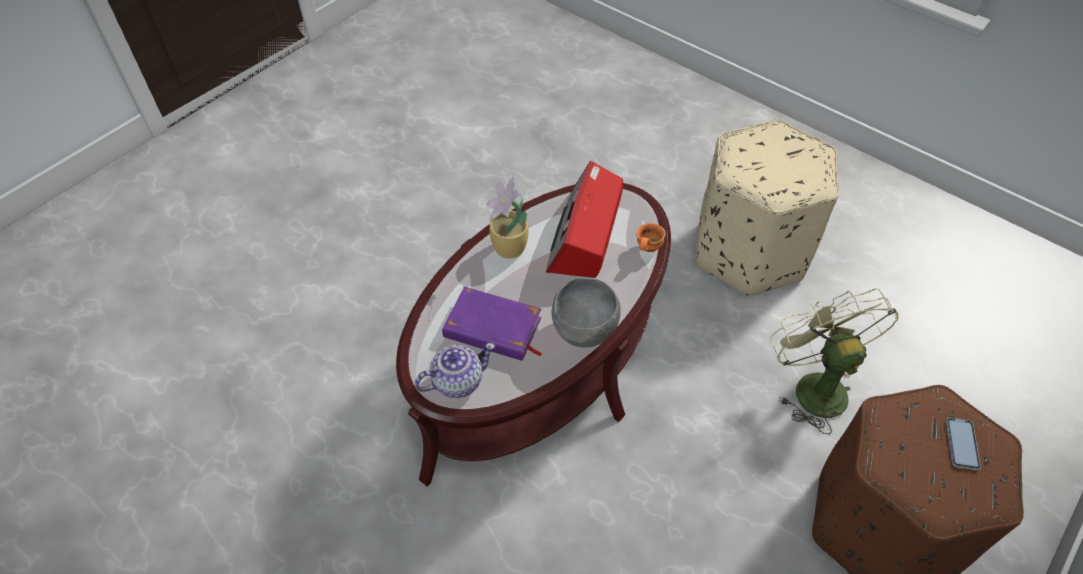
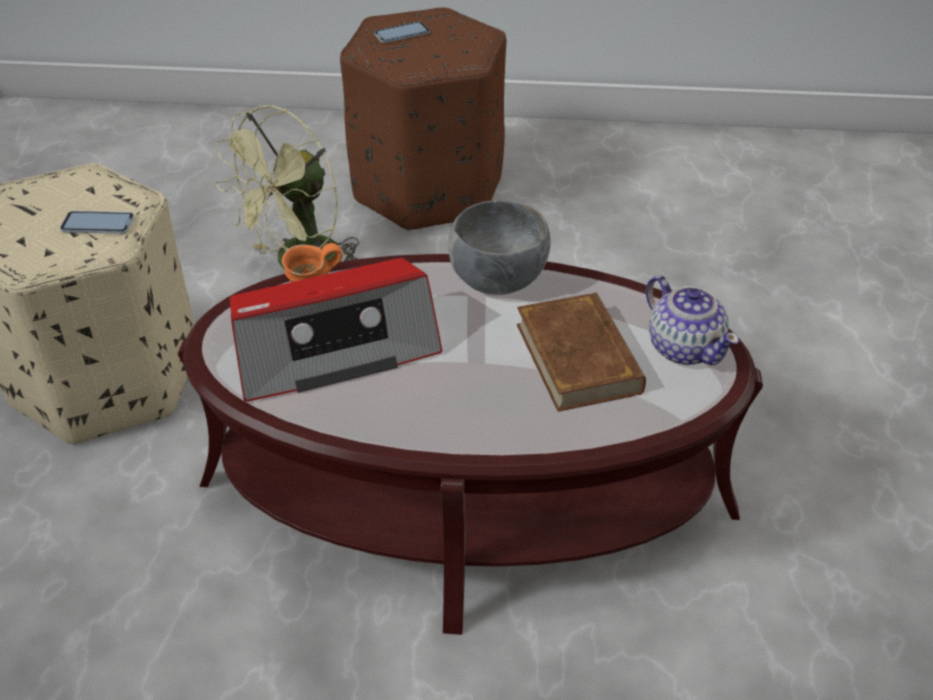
camera: 125 degrees left, 10 degrees down
(456, 381) = (684, 347): teapot -> teapot turned 150 degrees counterclockwise
(493, 328) = (578, 357): purple book -> brown book
(509, 249) = (432, 411): potted plant -> none
(757, 174) = (98, 224): none -> phone

